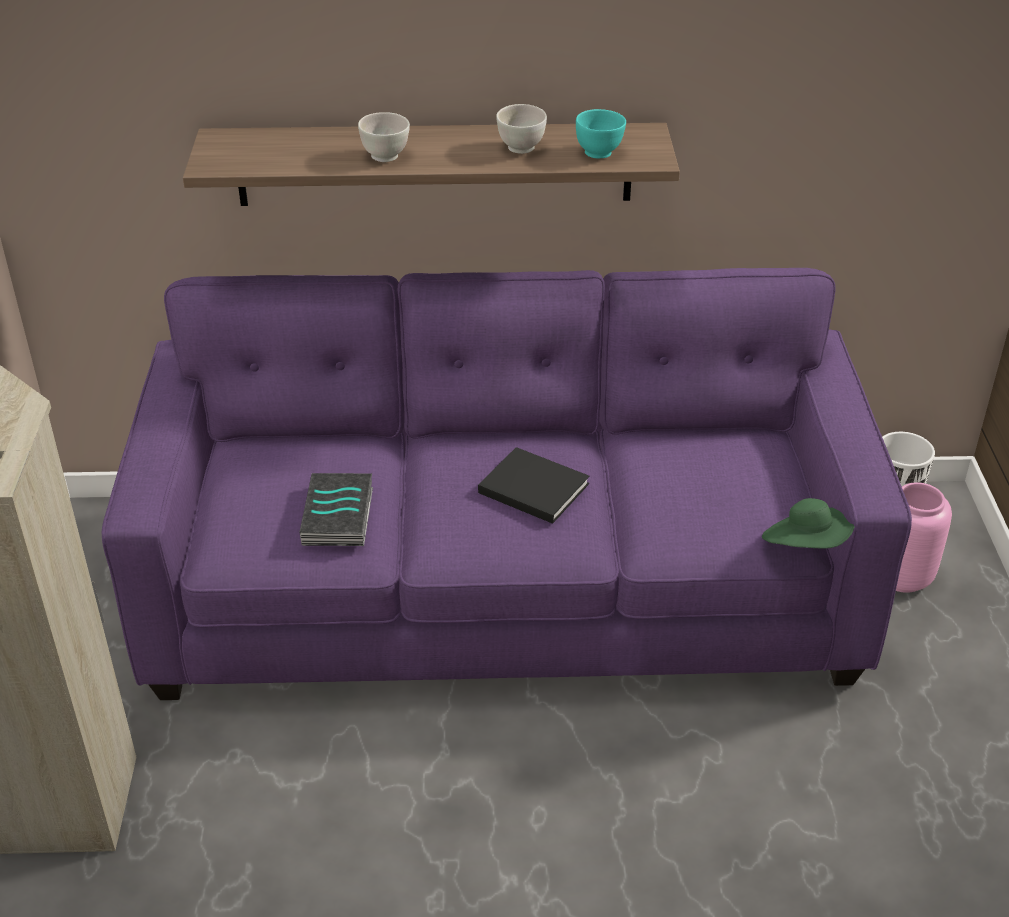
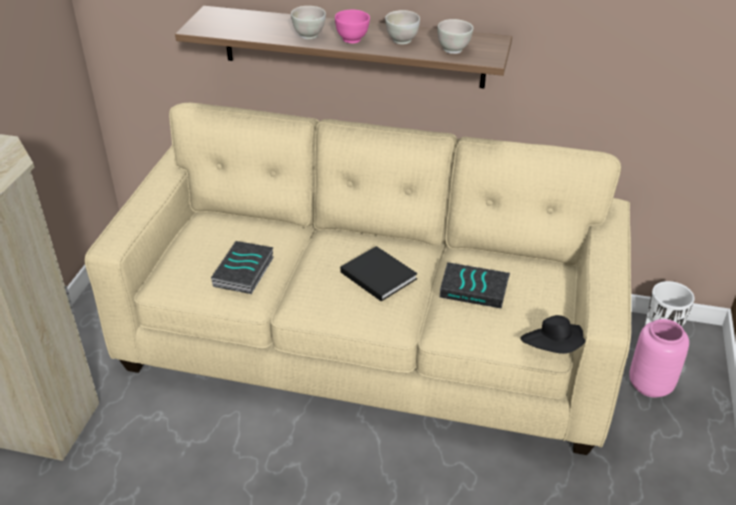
camera: 15 degrees right, 0 degrees up
(451, 155) = (352, 40): none -> pink bowl
(505, 593) = (368, 344): purple sofa -> beige sofa
(599, 153) = (453, 50): turquoise bowl -> white bowl
(672, 484) = (474, 289): none -> book
(806, 546) = (553, 349): green hat -> black hat

